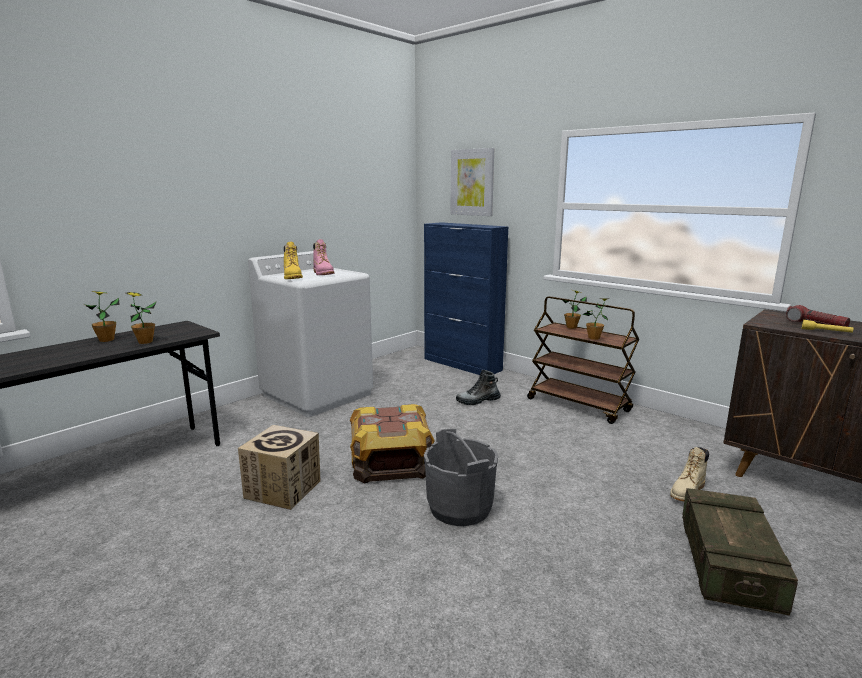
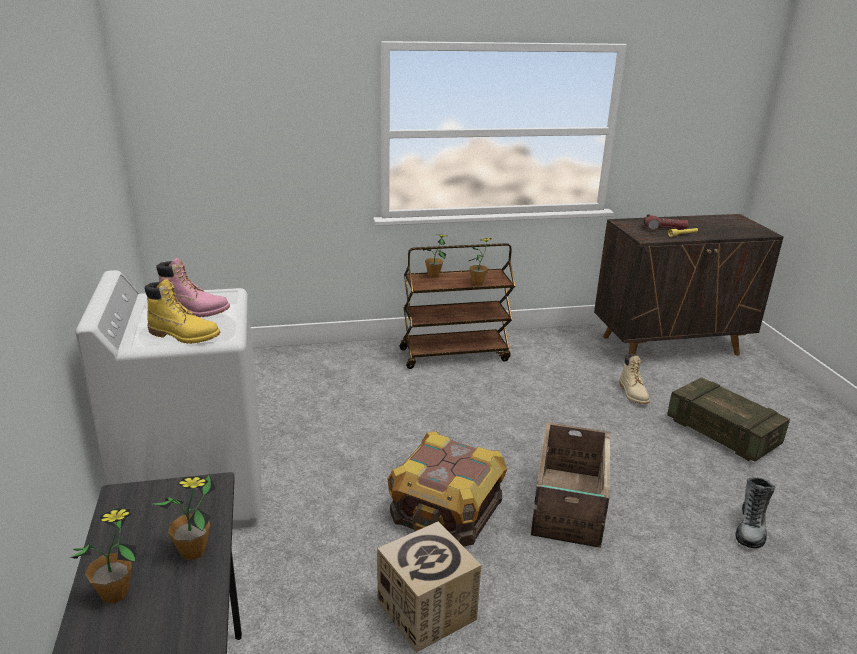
camera: 55 degrees left, 10 degrees up
(459, 508) = (567, 506): grey bucket -> crate
(462, 364) = (270, 358): blue cabinet -> none
(472, 182) = (240, 106): picture -> none
(478, 401) = (376, 396): boot -> boot (750, 528)

